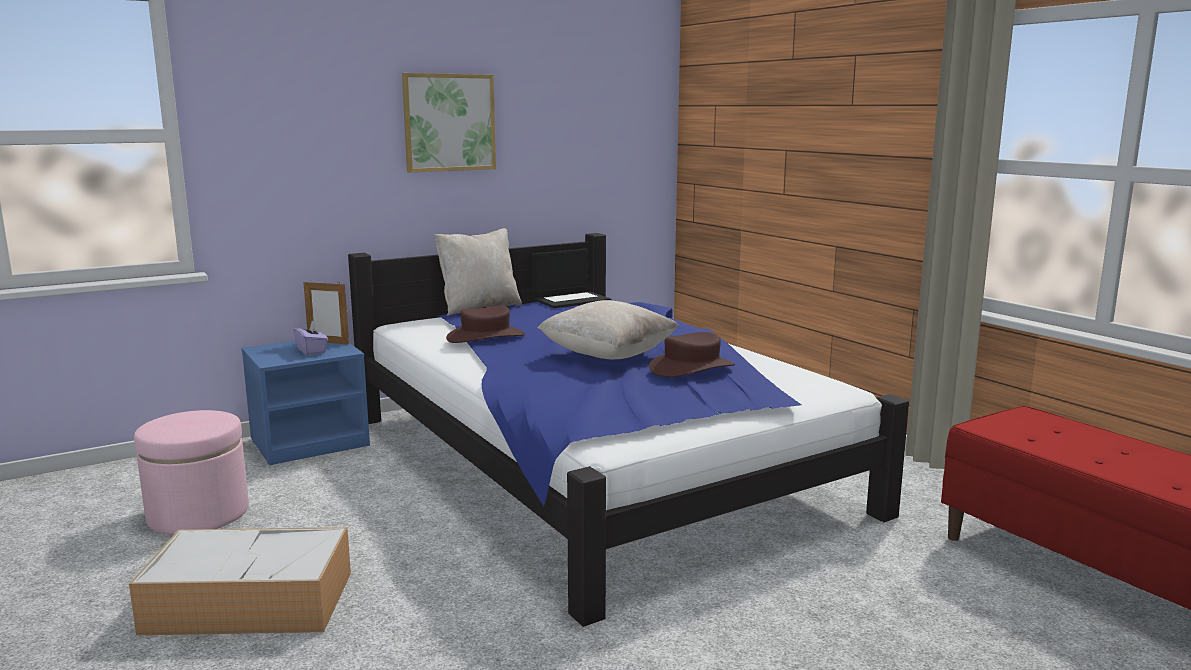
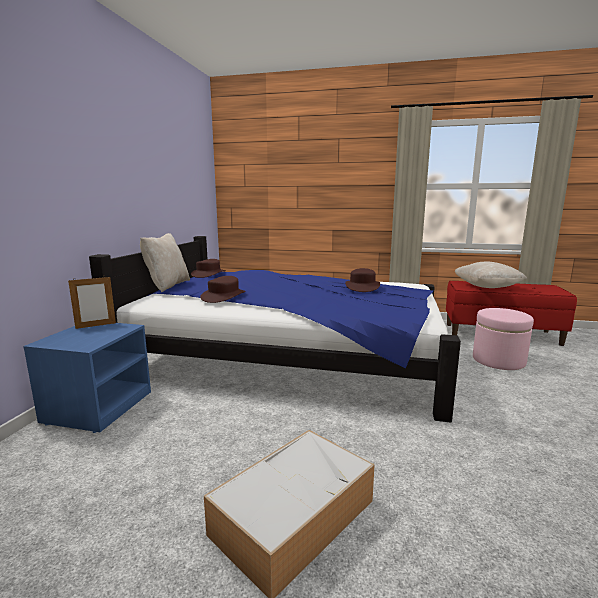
camera: 45 degrees left, 0 degrees up
(198, 514) = (112, 491): pink ottoman -> pink ottoman (498, 360)
(312, 351) = (99, 333): purple tissue box -> none
(449, 122) = (130, 160): picture -> none
(571, 300) = (208, 274): laptop -> brown hat
(608, 356) = (313, 291): beige pillow -> beige pillow (486, 287)

